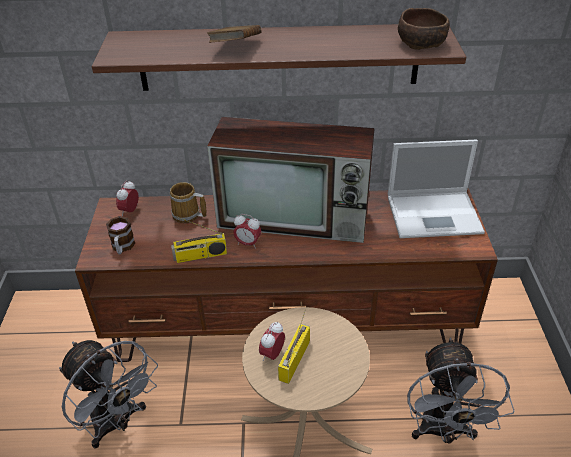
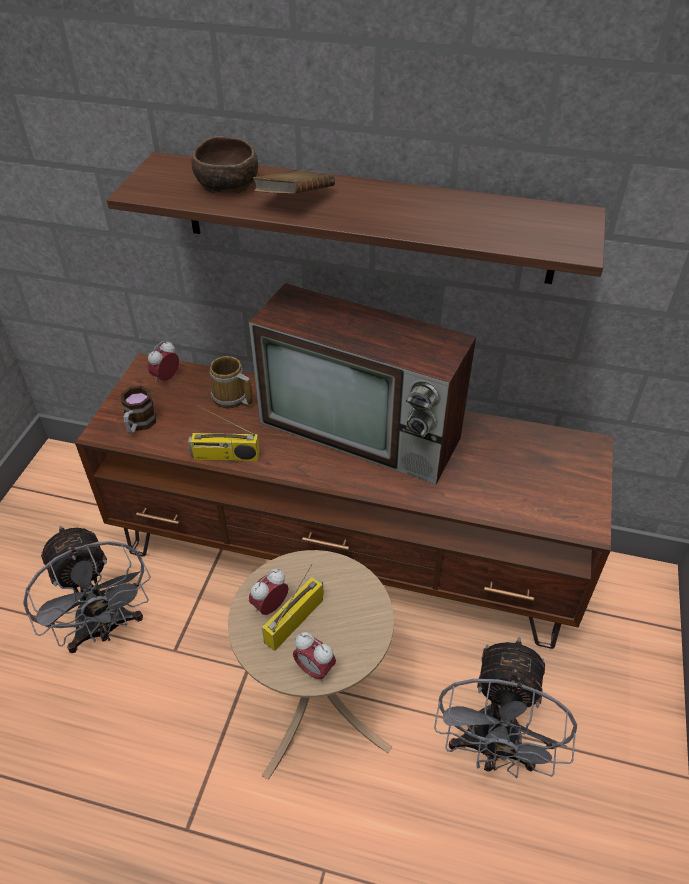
camera: 15 degrees right, 5 degrees up
(248, 243) = (289, 453): alarm clock -> alarm clock (314, 669)
(422, 43) = (550, 235): brown bowl -> brown bowl (228, 185)
(435, 214) = (550, 465): laptop -> none

